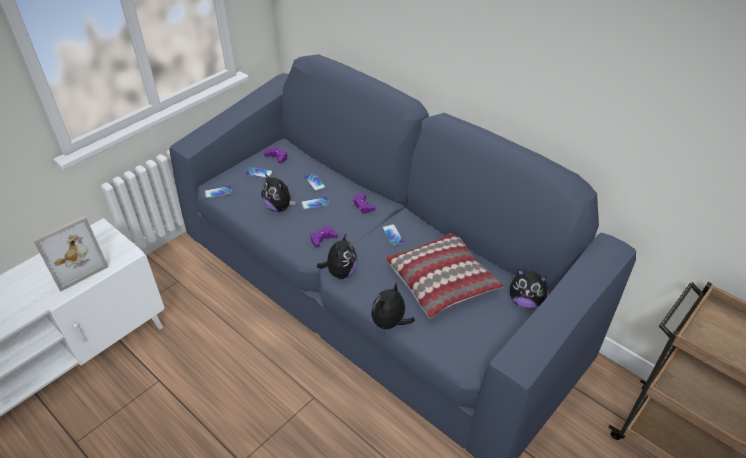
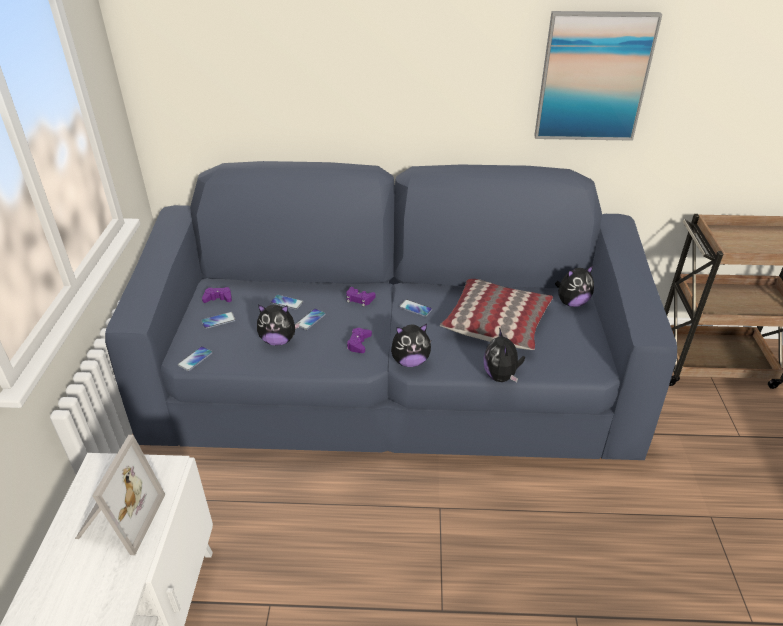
camera: 40 degrees left, 5 degrees down
(340, 272) = (410, 361): plush toy -> plush toy turned 105 degrees clockwise
(620, 91) = (593, 77): none -> picture

